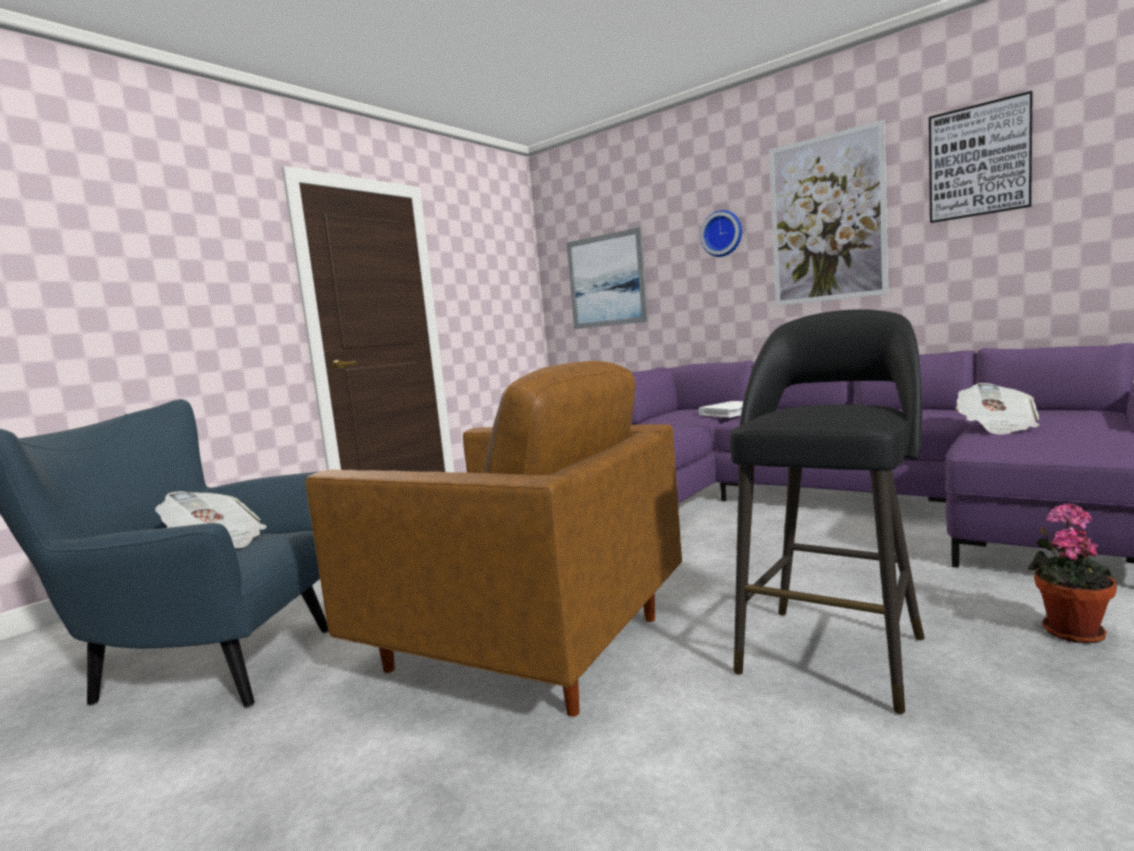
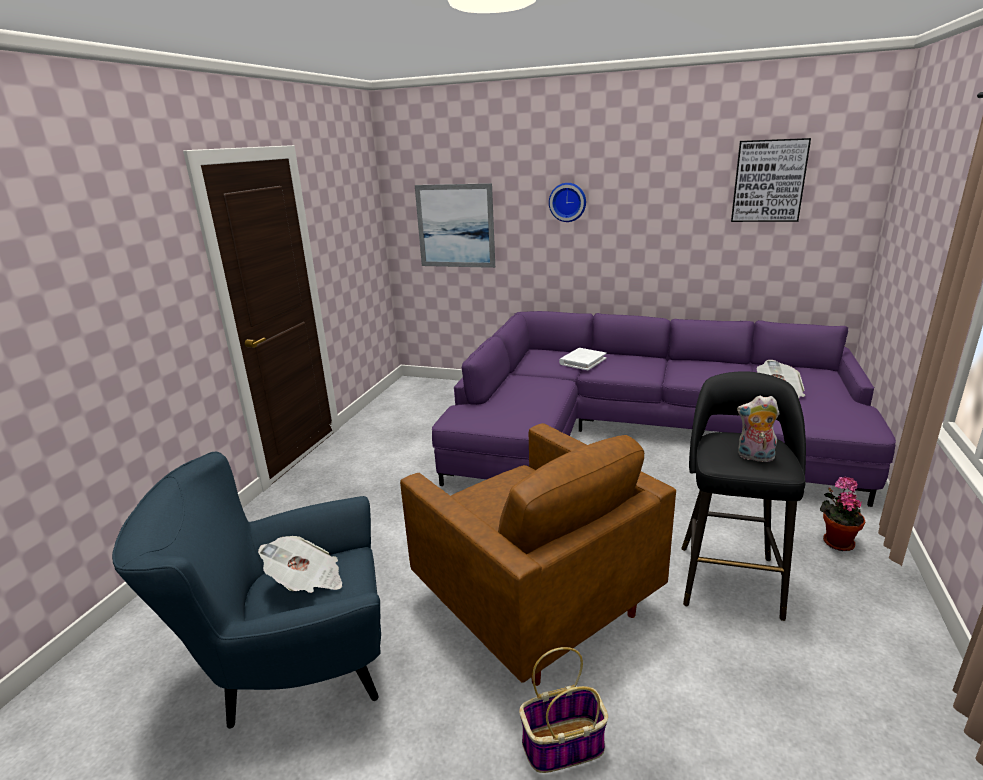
camera: 20 degrees left, 15 degrees up
(411, 803) = (562, 746): none -> basket
(521, 644) = (533, 603): brown armchair -> brown armchair turned 45 degrees clockwise
(825, 414) = (754, 457): none -> plush toy
(826, 219) = (655, 205): picture -> none

